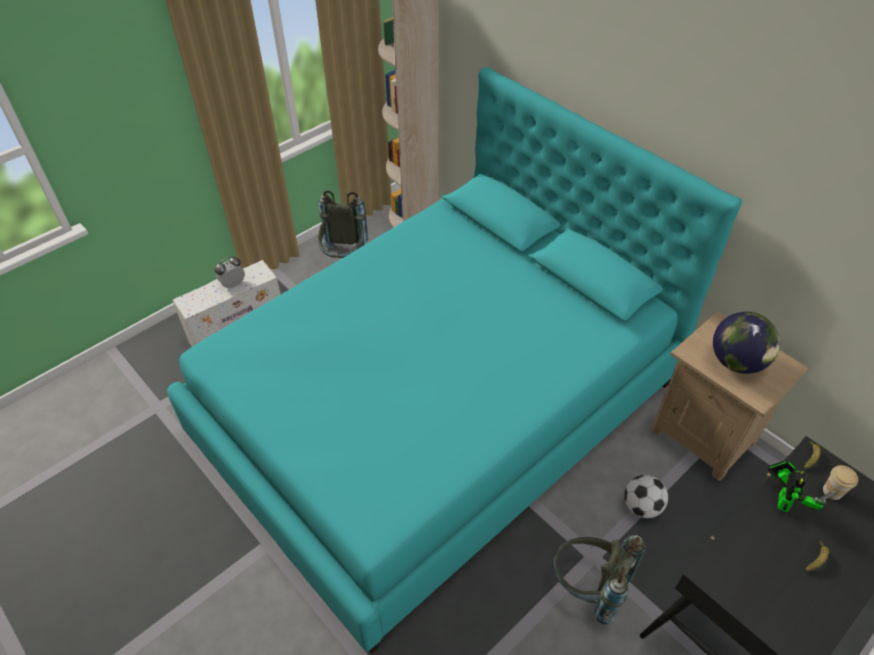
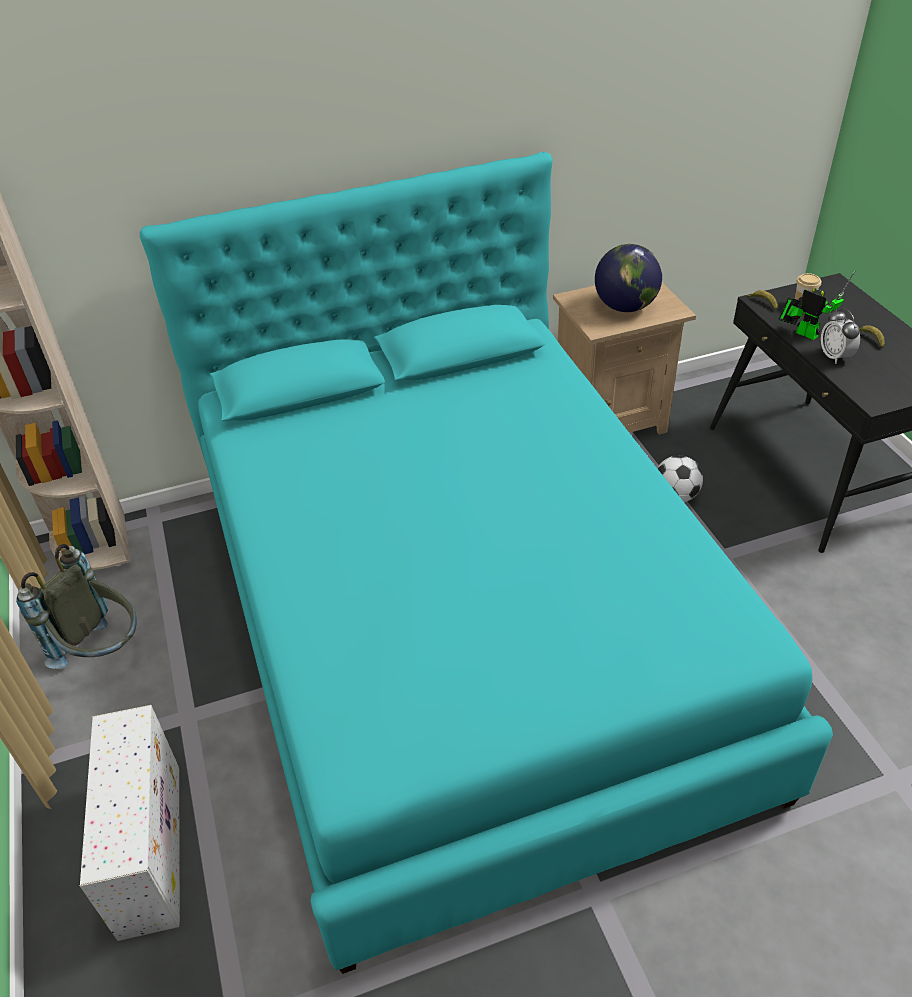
camera: 65 degrees left, 5 degrees down
(233, 284) = (119, 772): alarm clock -> alarm clock (835, 356)
(588, 588) = (758, 572): grey backpack -> none

